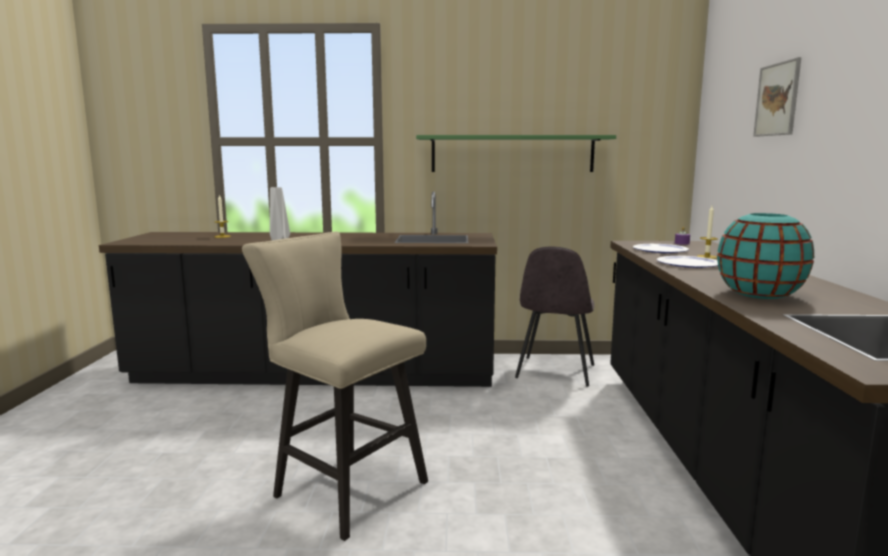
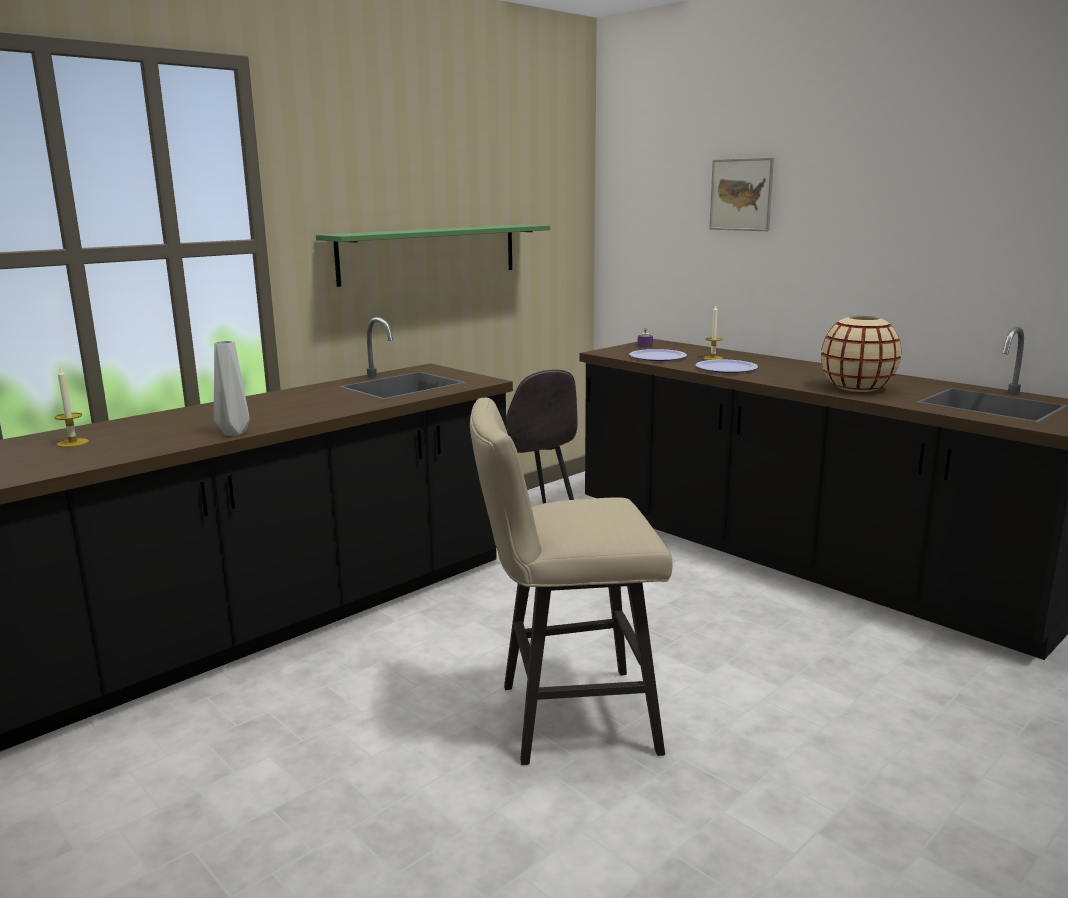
camera: 45 degrees left, 5 degrees up
(759, 294) = (856, 388): turquoise vase -> beige vase

